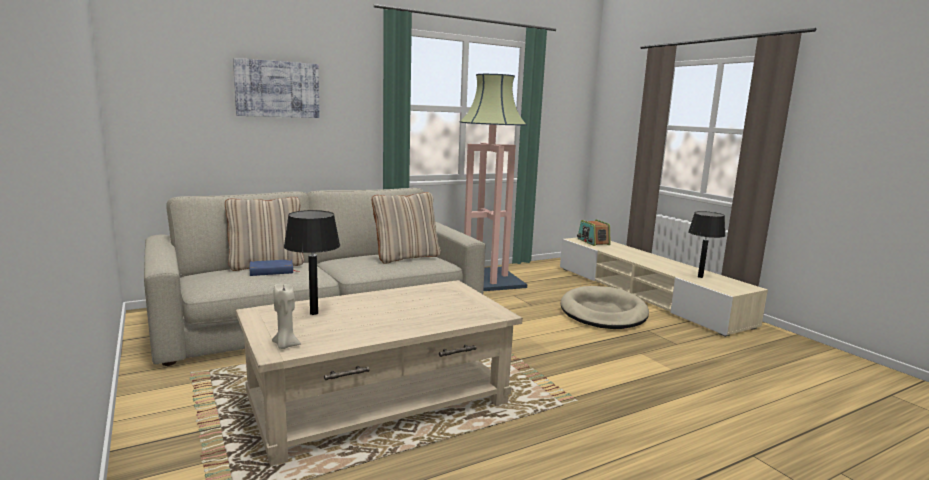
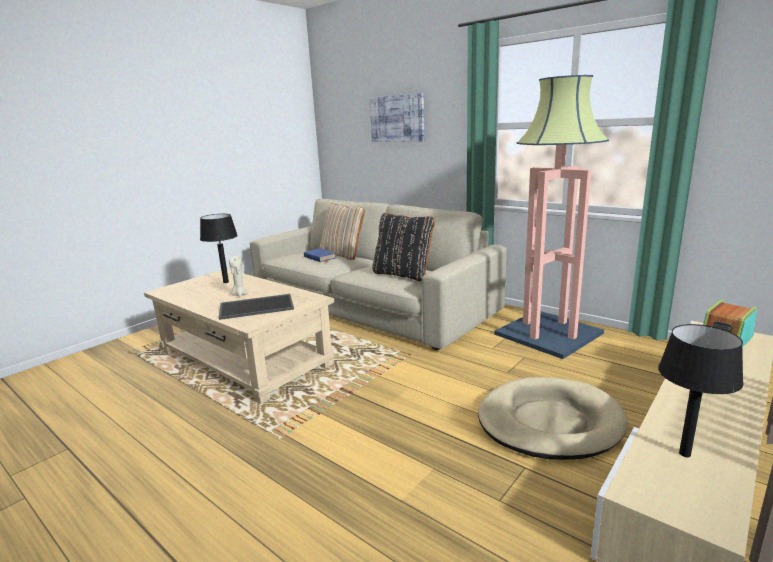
camera: 70 degrees right, 5 degrees up
(285, 345) = (170, 290): beige candle -> beige candle (239, 294)
(406, 257) = (403, 274): beige pillow -> black pillow
(444, 307) = (257, 306): none -> tray

